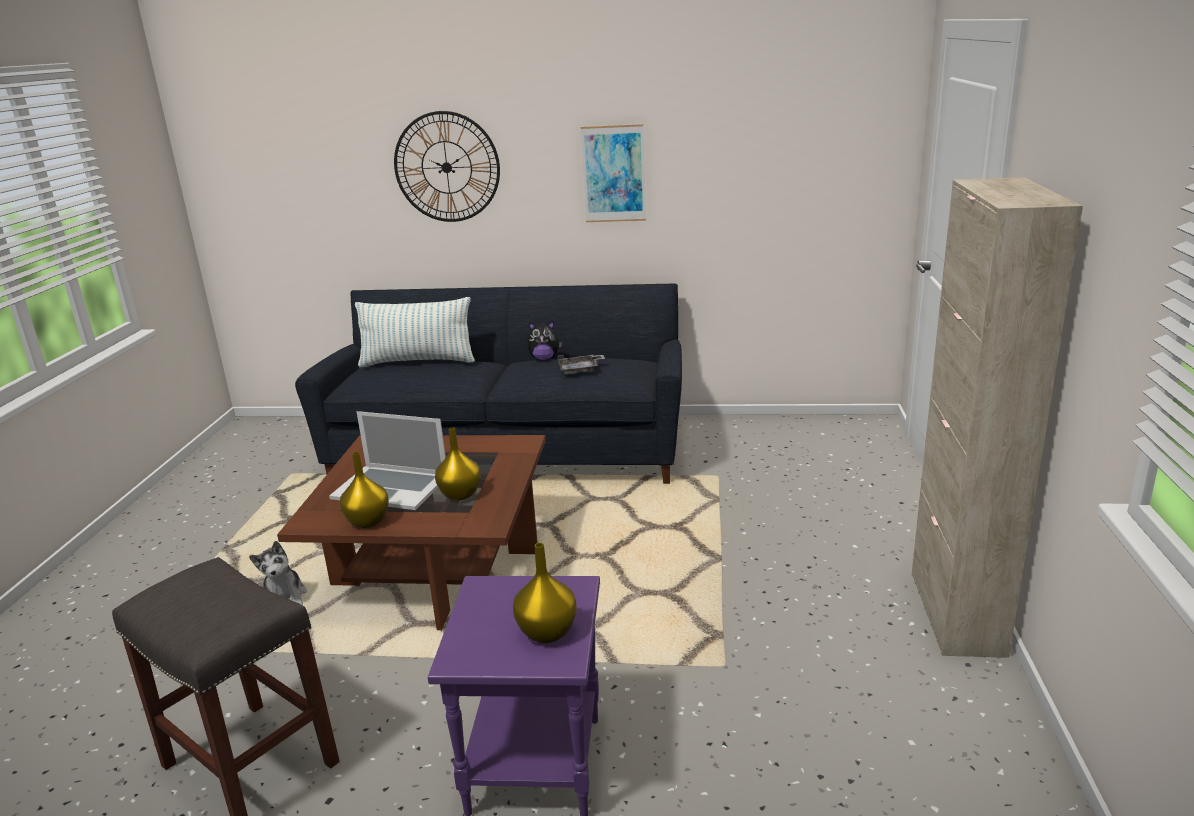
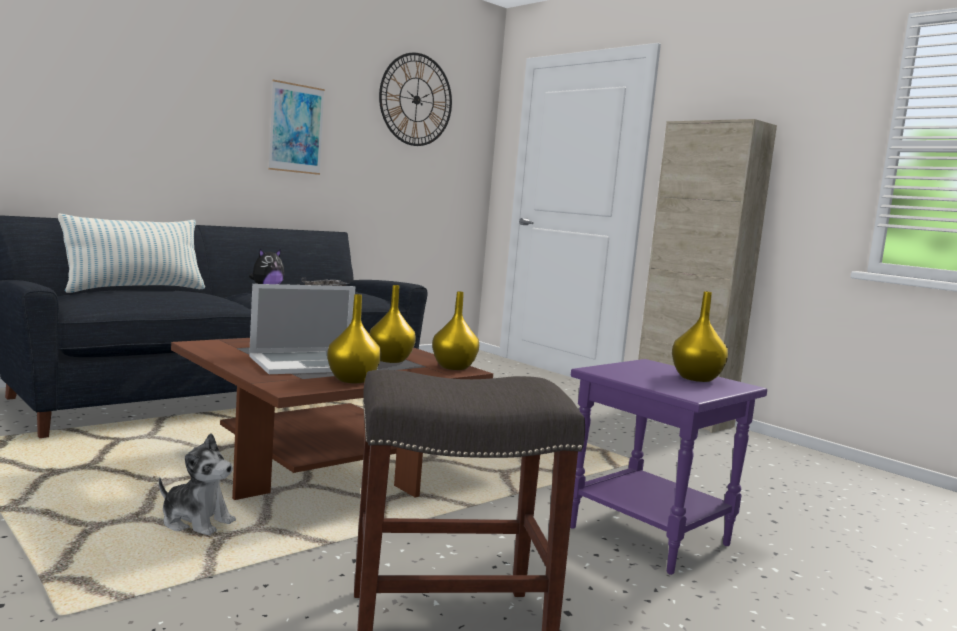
camera: 50 degrees left, 15 degrees down
(446, 167) = (132, 90): wall clock -> wall clock (416, 100)
(490, 519) = (454, 367): none -> yellow vase

